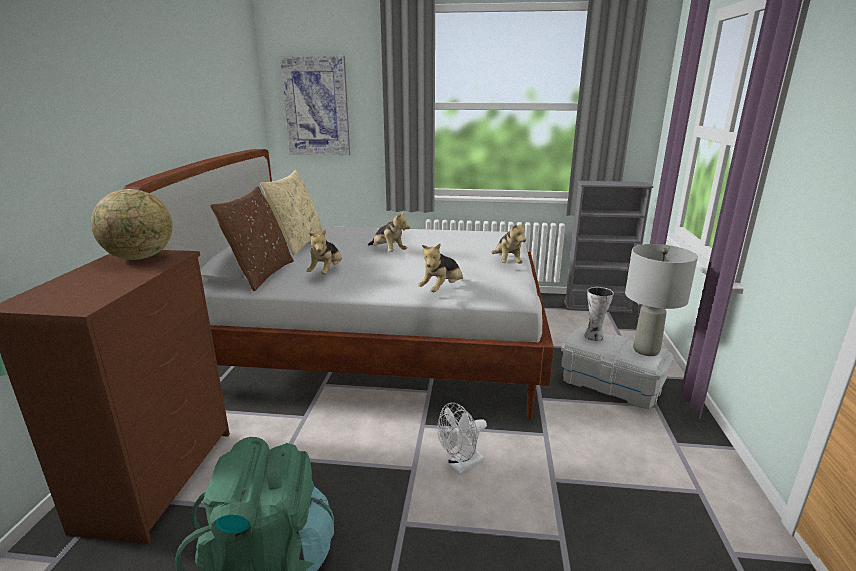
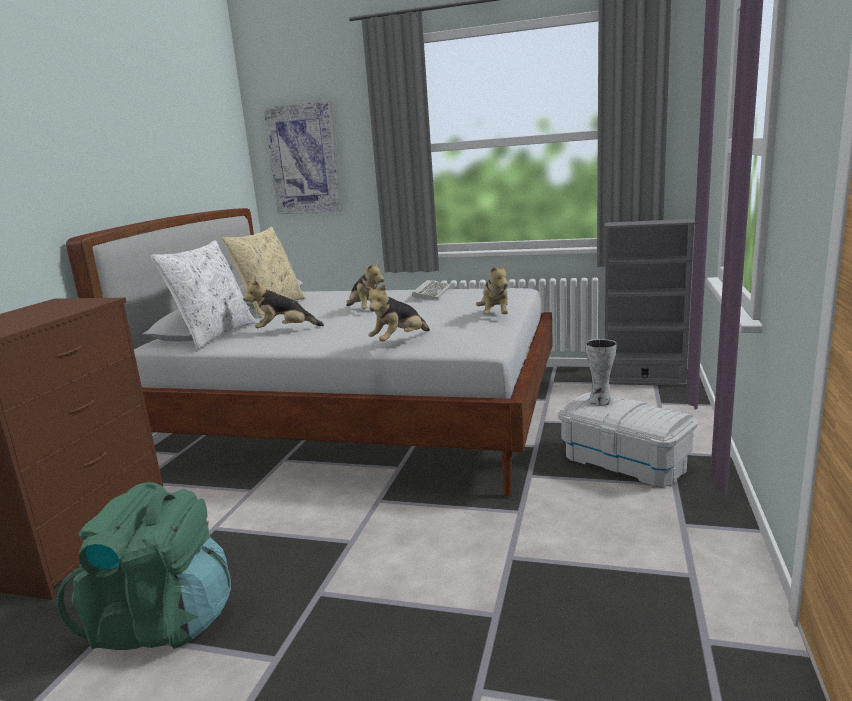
camera: 10 degrees right, 5 degrees down
(141, 258) = (65, 304): globe -> none
(261, 275) = (214, 335): brown pillow -> white pillow
(326, 272) = (284, 330): plush toy -> plush toy turned 60 degrees clockwise
(437, 234) = (432, 292): none -> keyboard
(461, 465) = (407, 540): white fan -> none
(645, 350) = (659, 414): grey table lamp -> none

